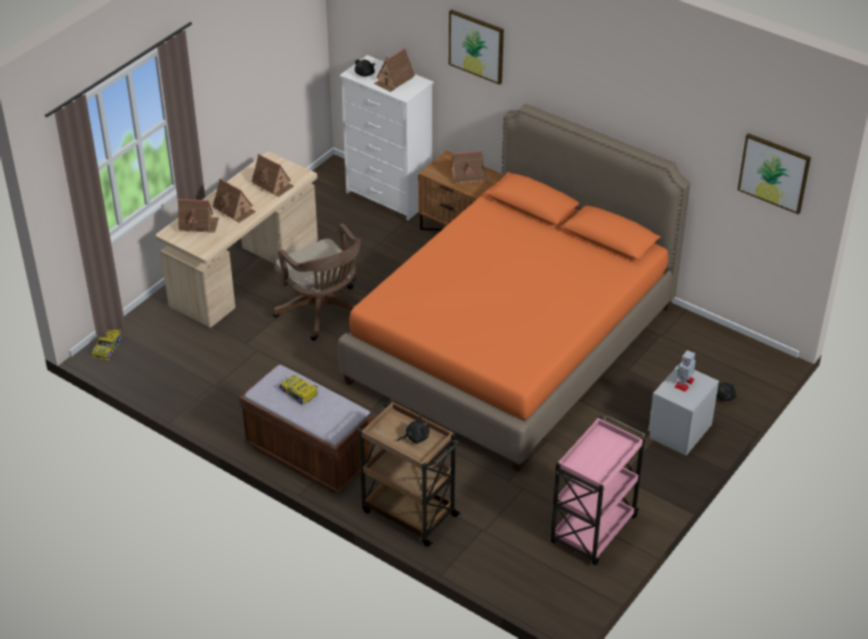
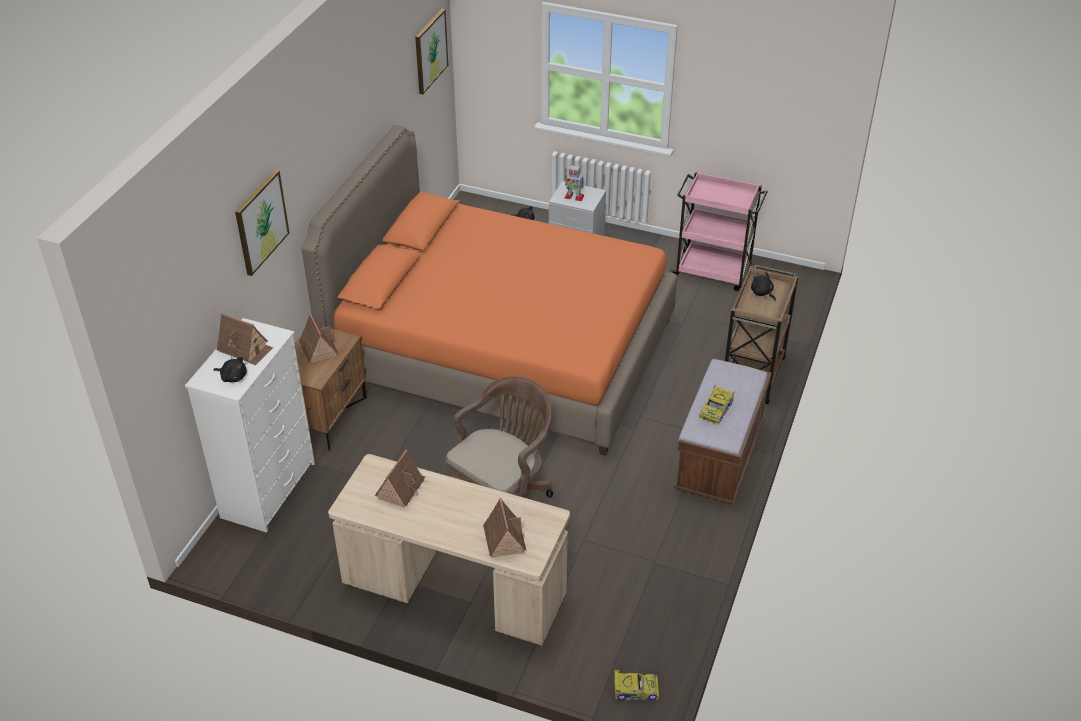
camera: 105 degrees left, 0 degrees up
(234, 210) = (463, 511): toy house -> none

